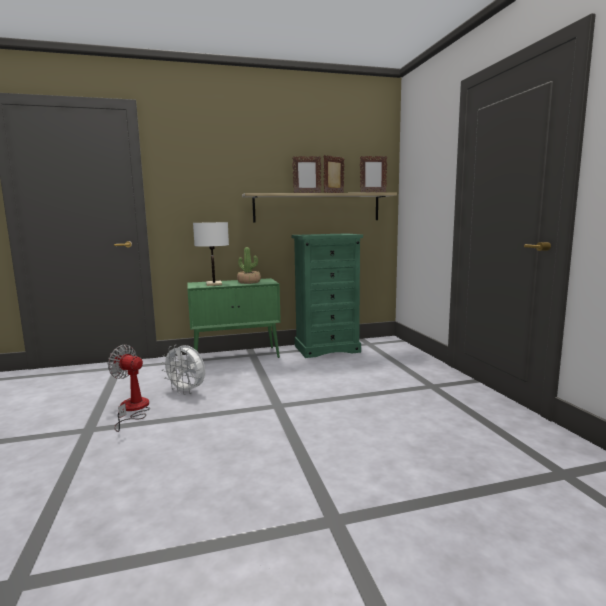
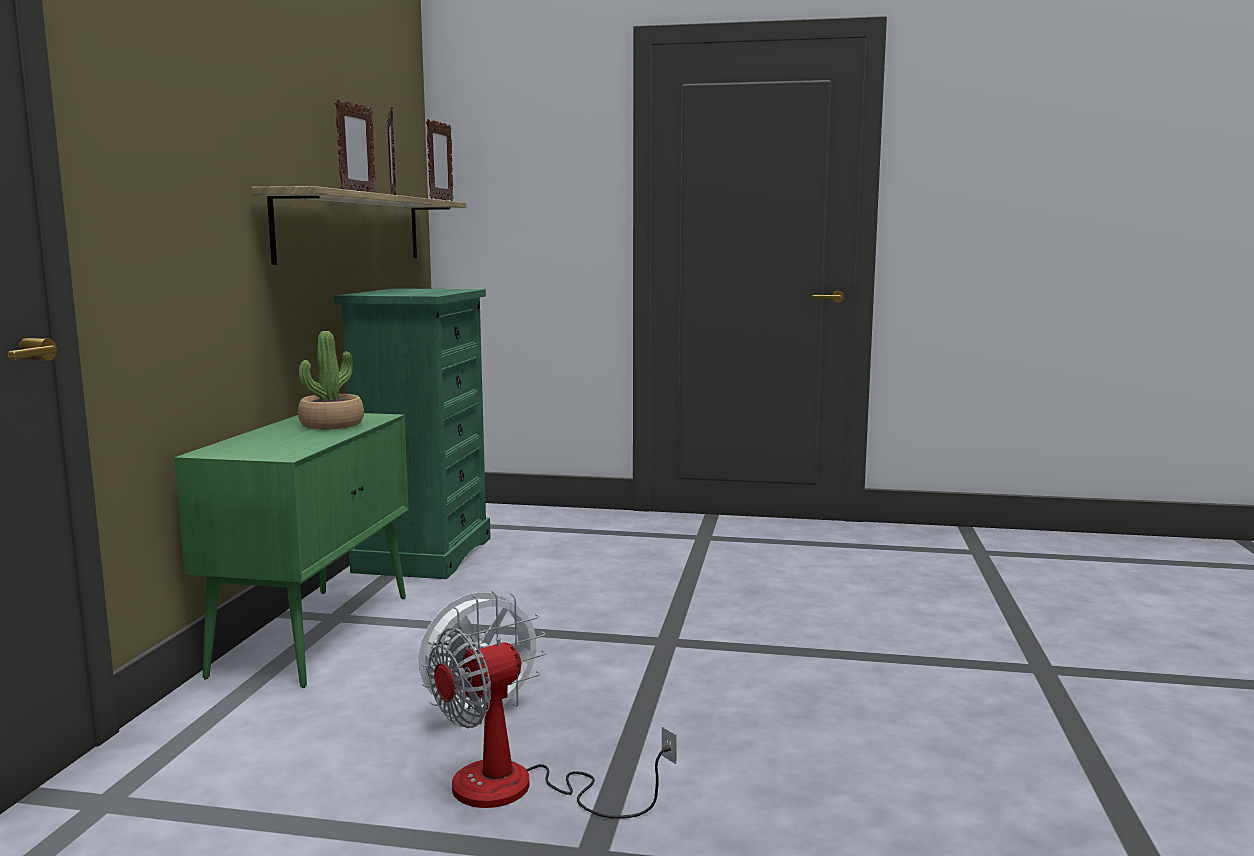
camera: 65 degrees left, 0 degrees up
(214, 284) = (285, 443): white table lamp -> none

